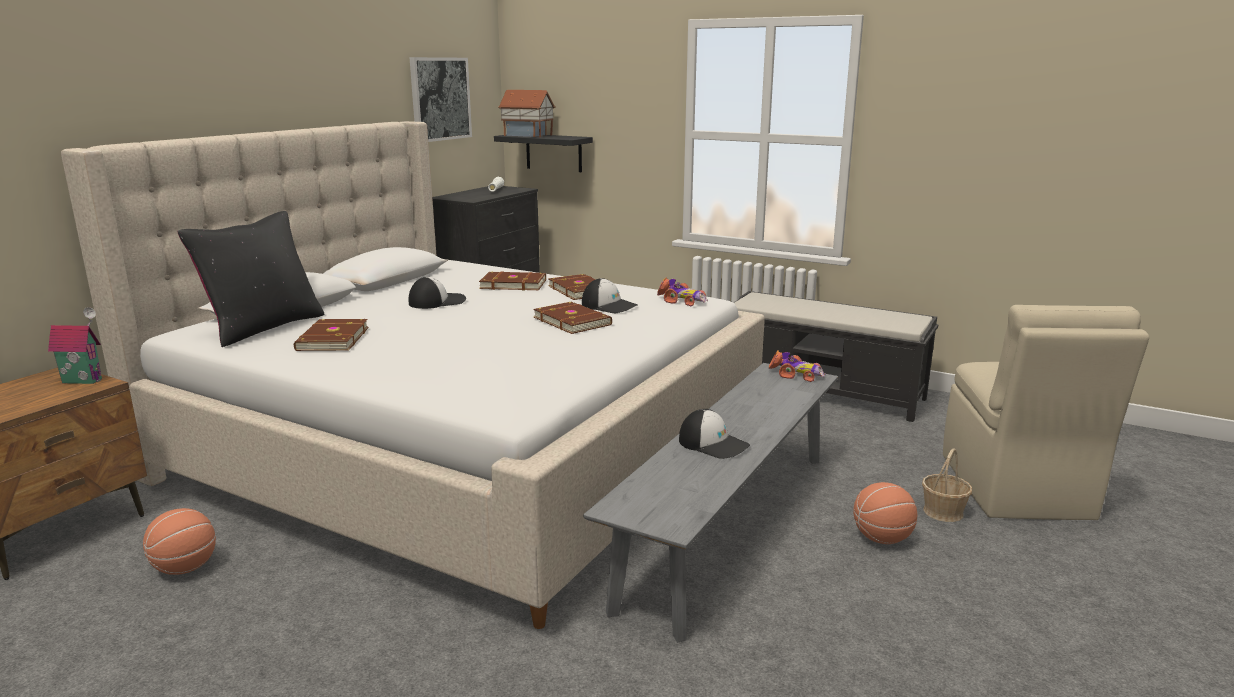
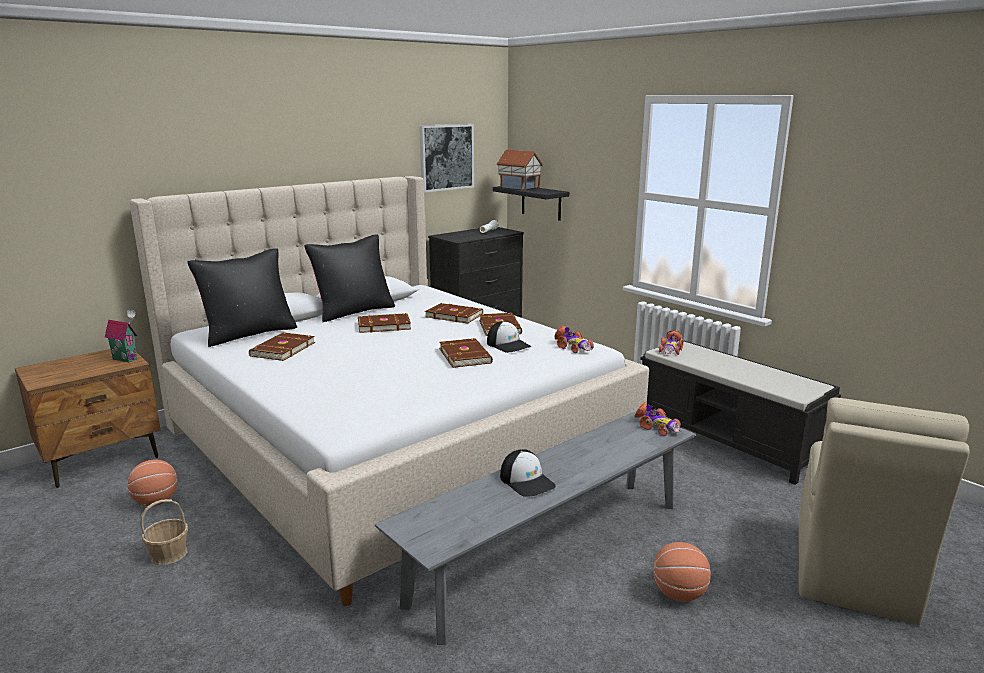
camera: 20 degrees right, 0 degrees up
(380, 291) = (353, 311): none -> black pillow
(437, 302) = (383, 325): cap -> brown book
(752, 301) = (670, 349): none -> toy car
(943, 512) = (758, 581): basket -> basket (169, 554)

